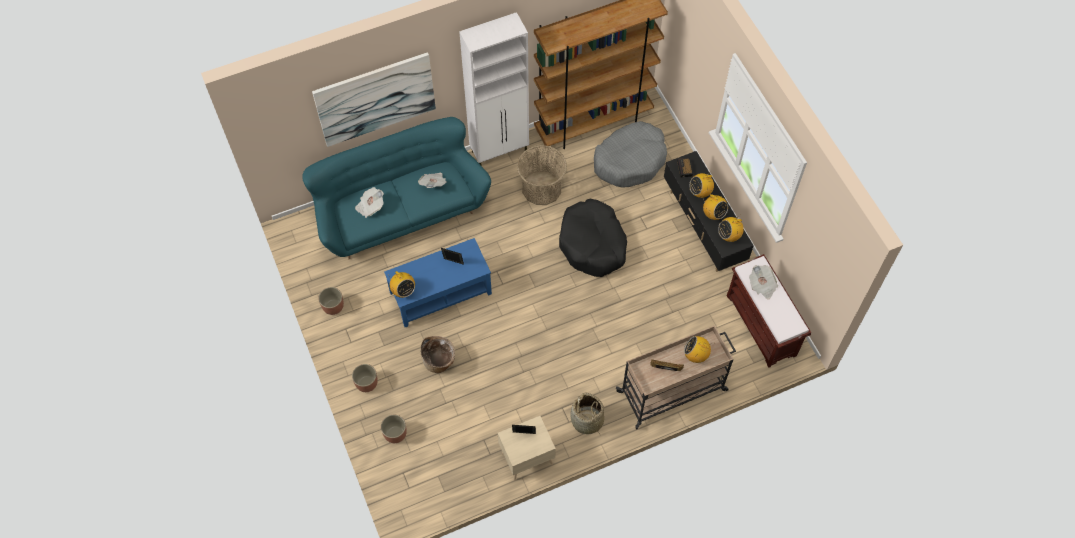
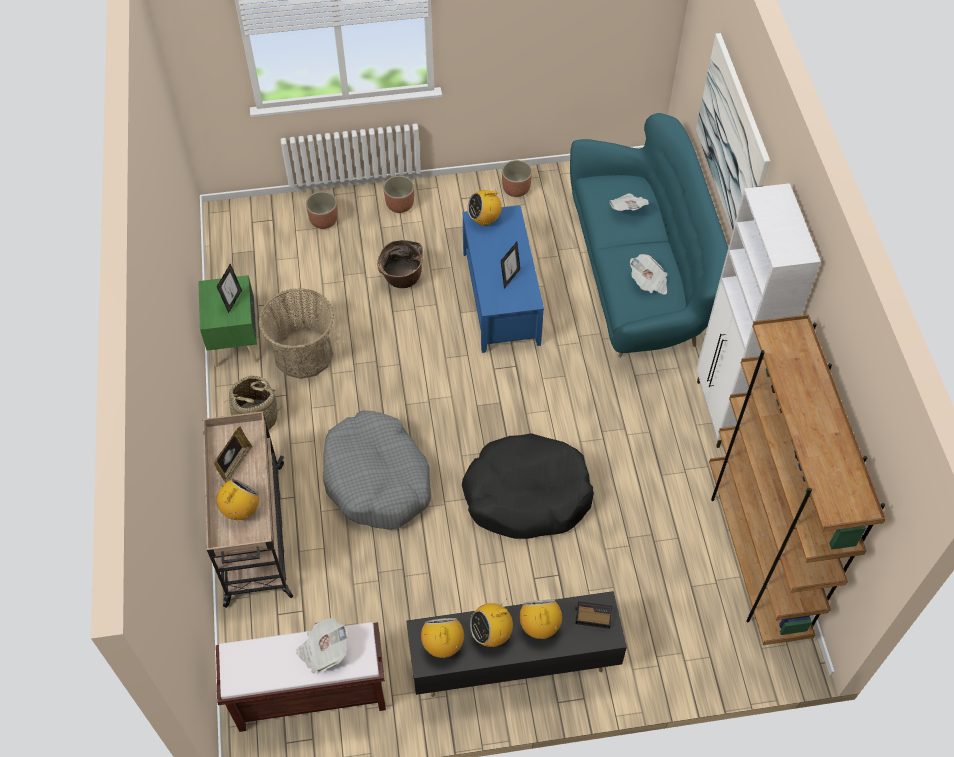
camera: 105 degrees right, 5 degrees down
(526, 458) = (236, 341): beige nightstand -> green nightstand
(541, 188) = (643, 451): basket -> basket (303, 353)
(630, 160) = (670, 590): grey dog bed -> grey dog bed (377, 479)

